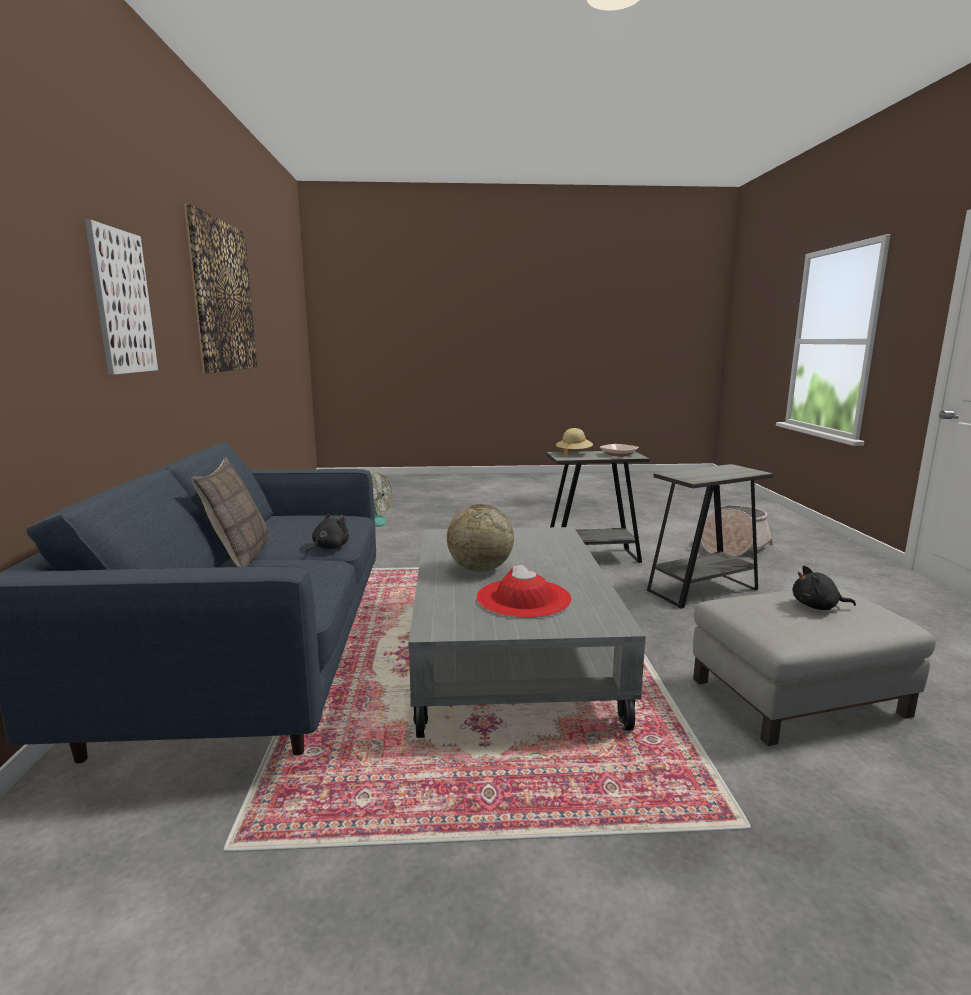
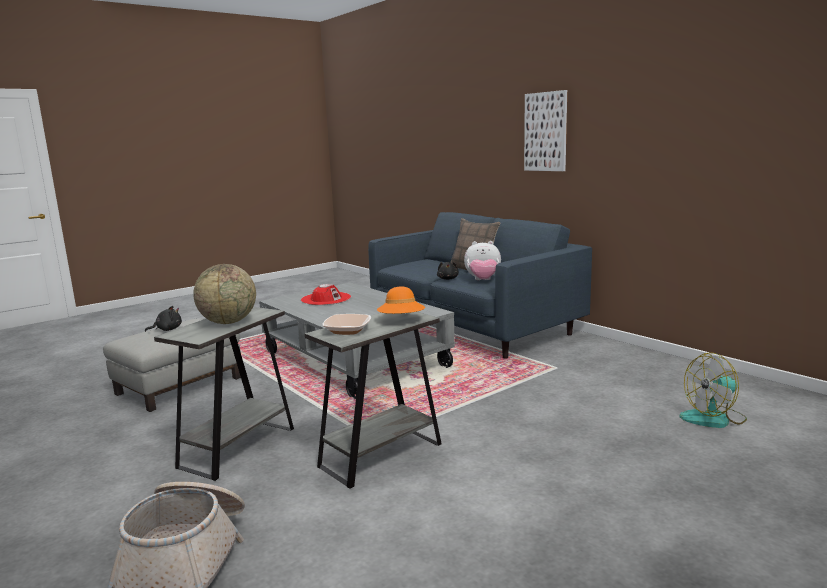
camera: 145 degrees right, 0 degrees up
(222, 297) = (702, 108): picture -> none
(311, 531) = (483, 280): none -> plush toy
(480, 569) = (368, 303): globe -> globe (228, 322)
(573, 453) = (401, 320): beige hat -> orange hat

